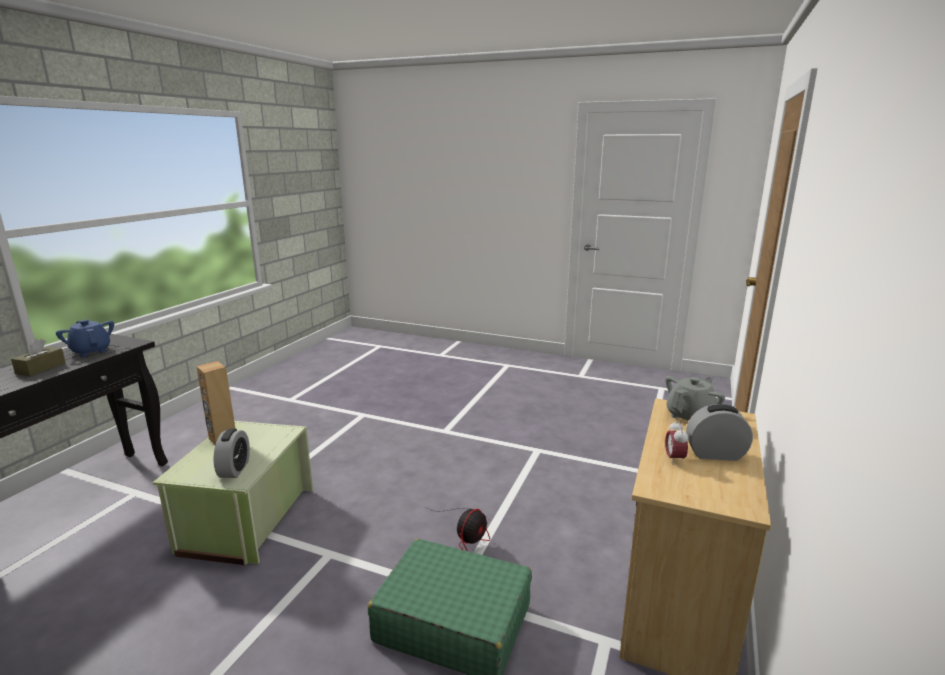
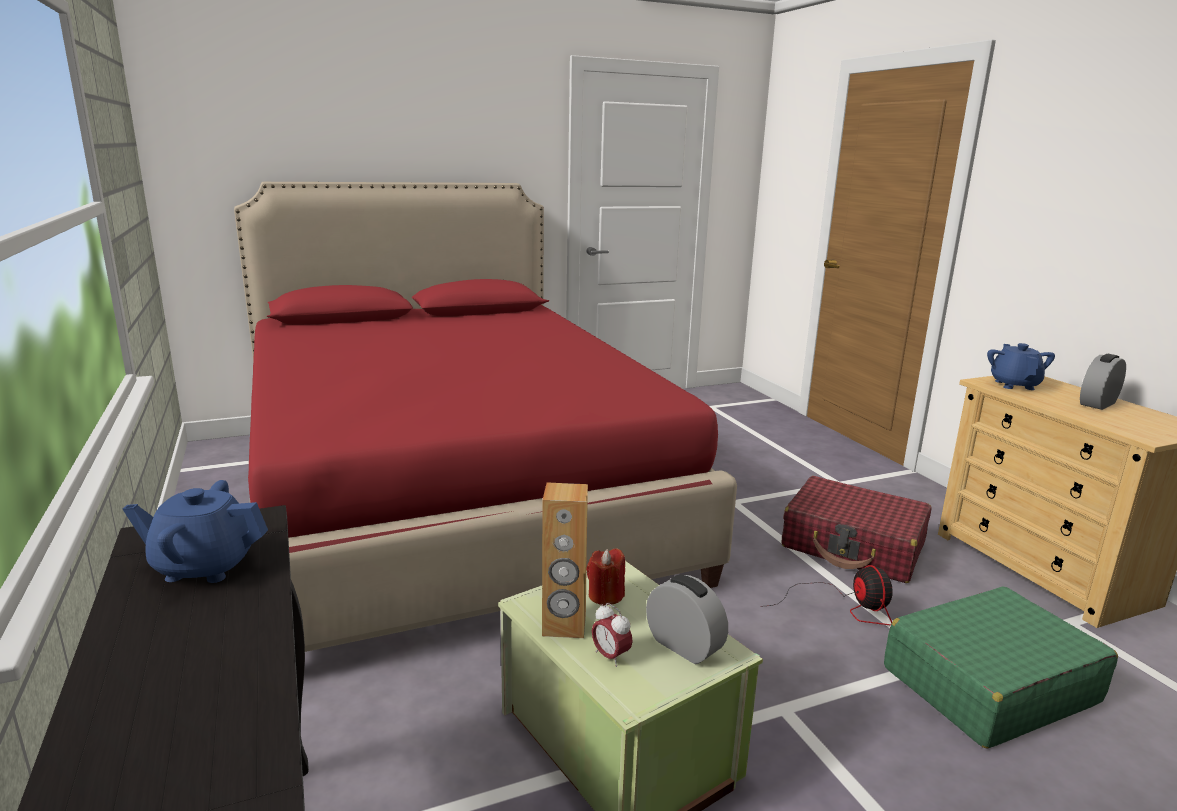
camera: 45 degrees left, 0 degrees up
(41, 368) = (197, 636): brown tissue box -> none
(261, 437) = (605, 595): none -> red candle
(398, 387) = (450, 496): none -> red bed
(557, 509) = (853, 546): none -> red suitcase
(674, 459) = (1097, 415): alarm clock -> alarm clock (610, 656)
(690, 416) = (1014, 385): grey teapot -> blue teapot

